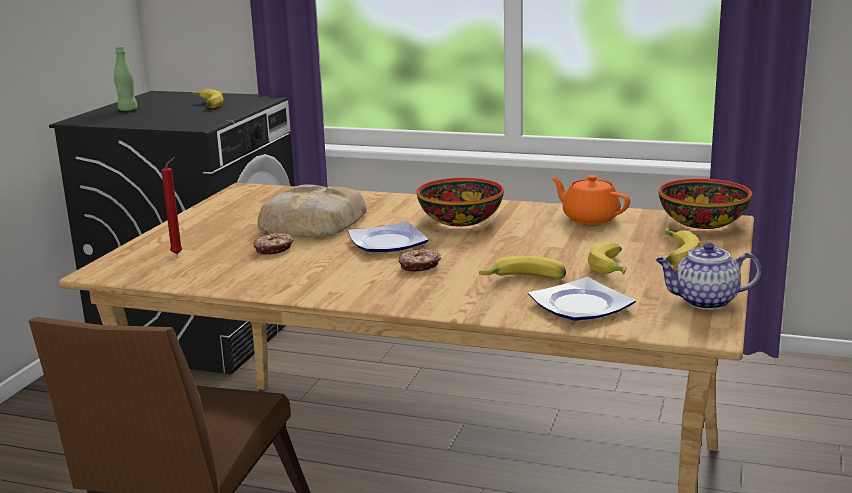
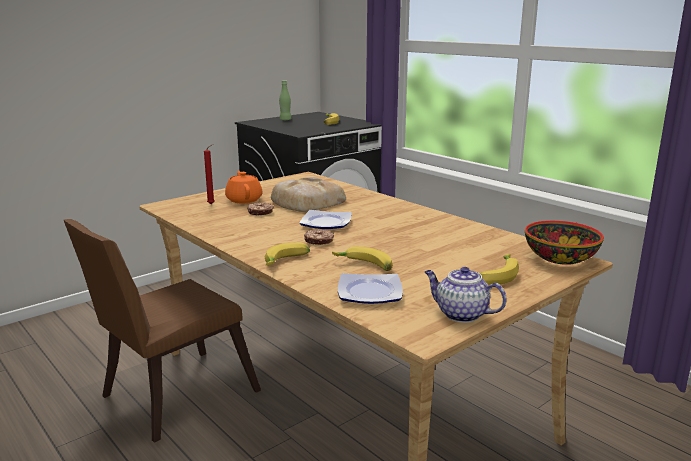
camera: 30 degrees right, 0 degrees up
(461, 220) = (393, 219): bowl -> none
(589, 218) = (479, 236): orange teapot -> orange teapot (244, 200)
(613, 268) = (436, 274): banana -> banana (286, 262)

